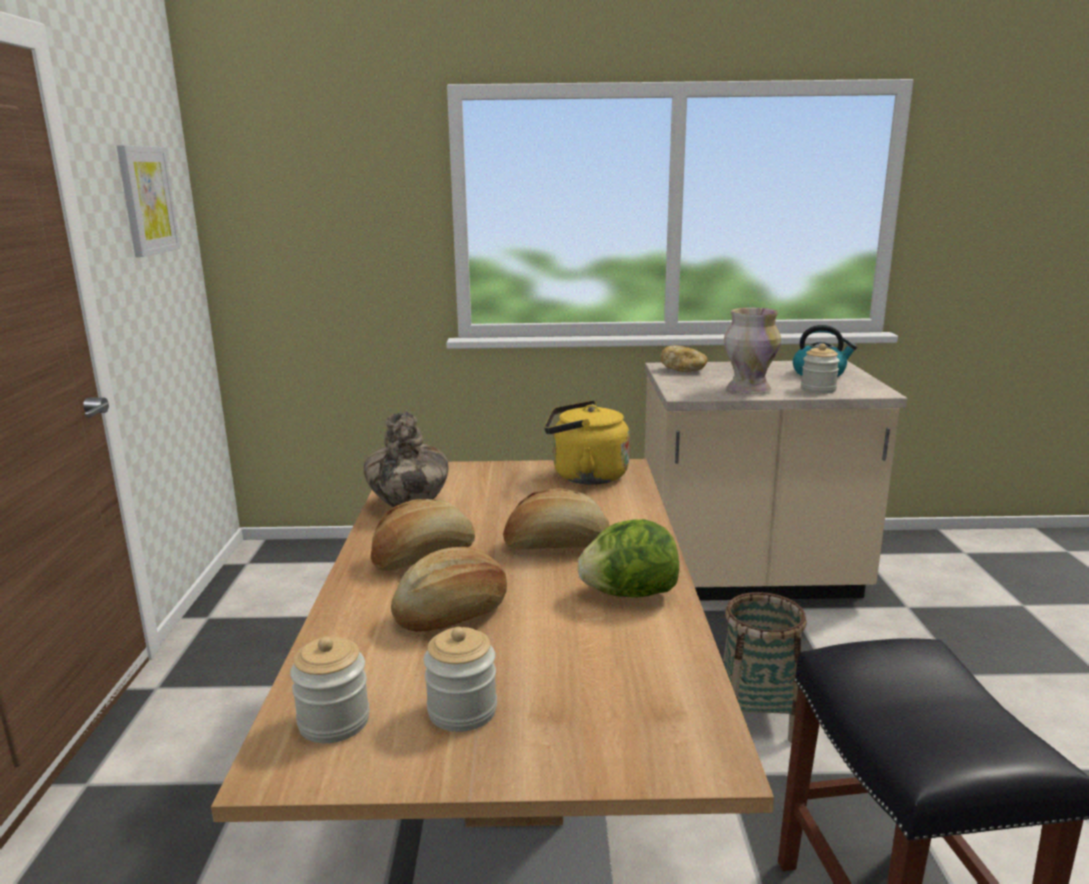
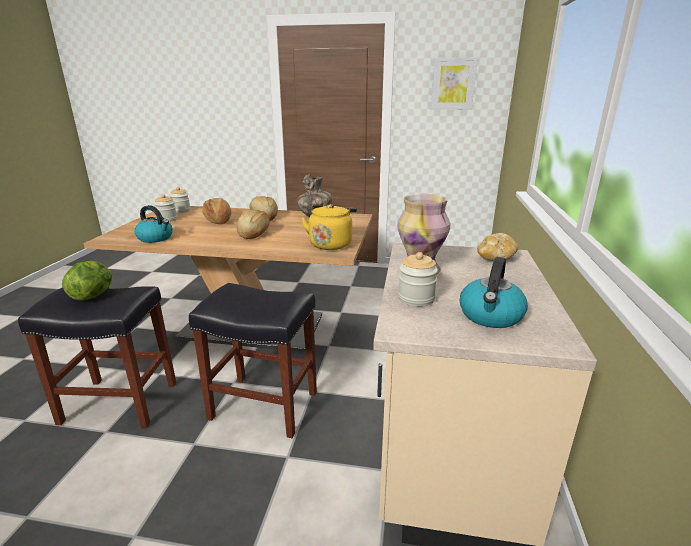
camera: 100 degrees right, 5 degrees up
(629, 594) = (200, 240): lettuce -> lettuce (94, 295)
(651, 662) = (156, 238): none -> kettle
(756, 718) = (265, 405): basket -> black stool

